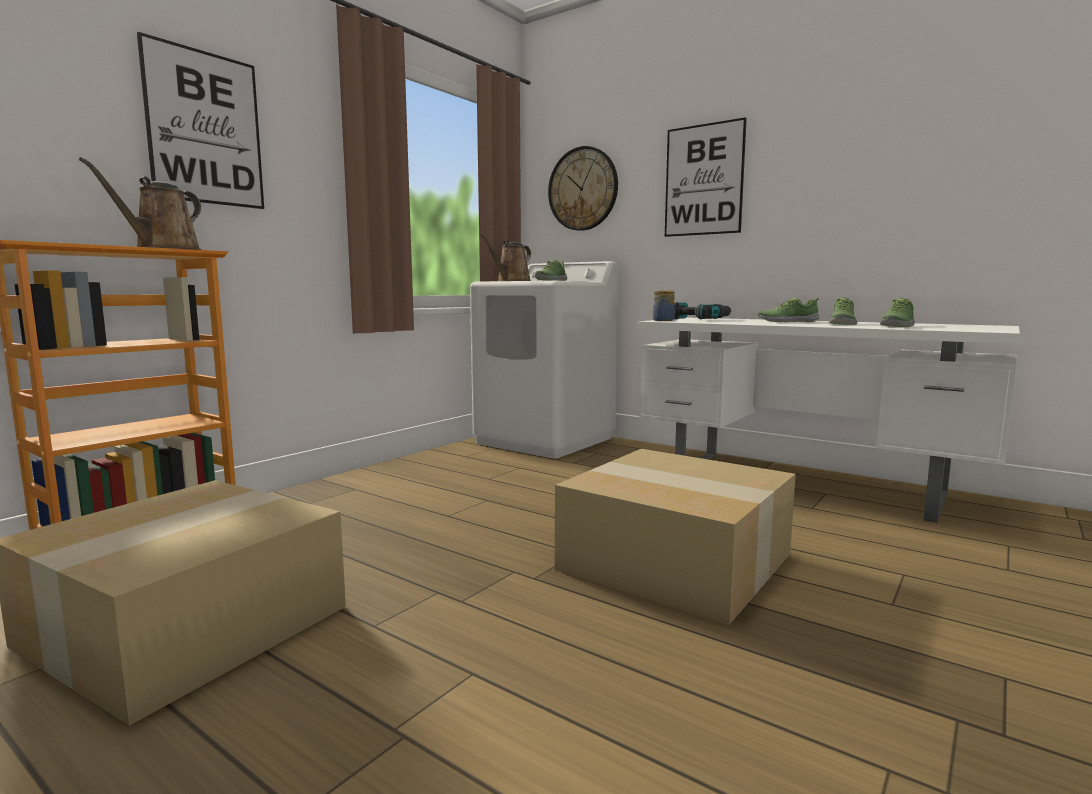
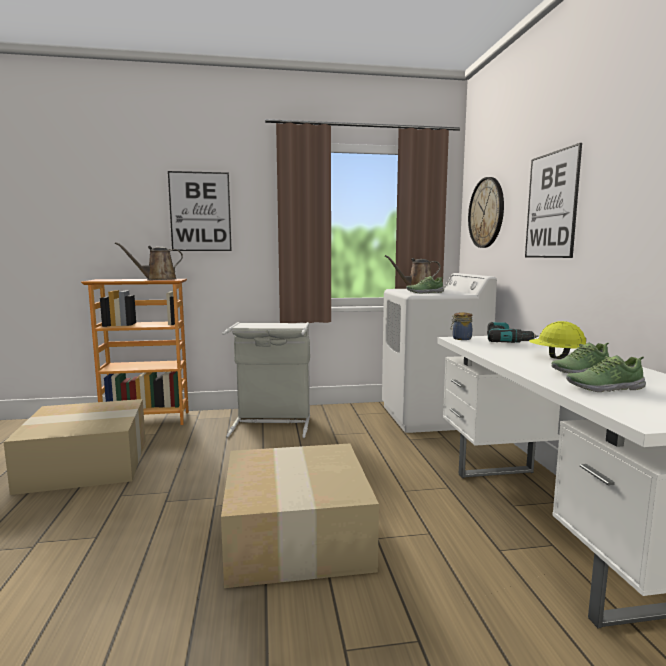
camera: 45 degrees right, 0 degrees up
(383, 489) = (272, 423): none -> grey laundry basket
(787, 322) = (556, 357): shoe -> yellow hard hat

